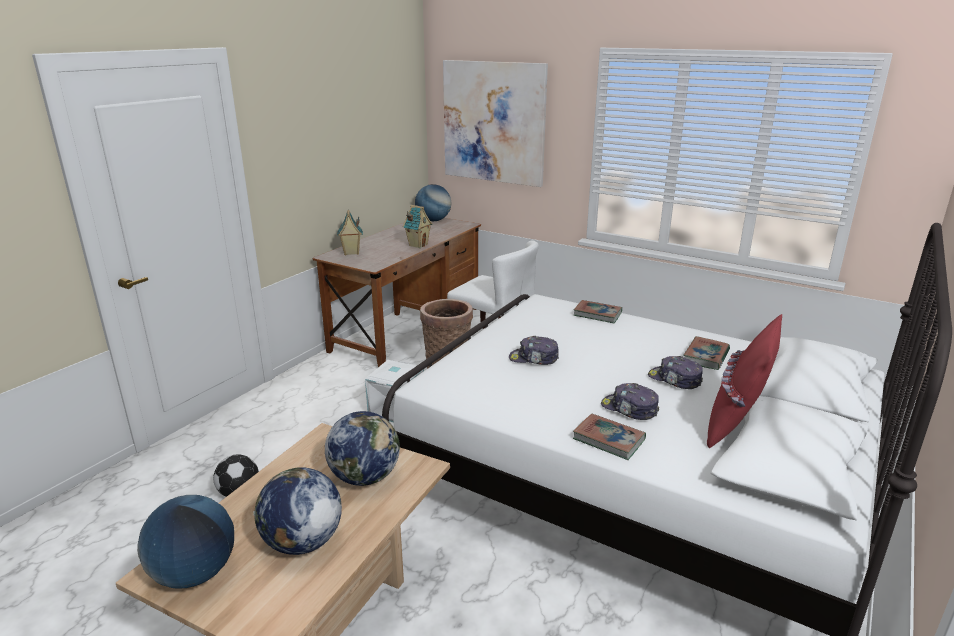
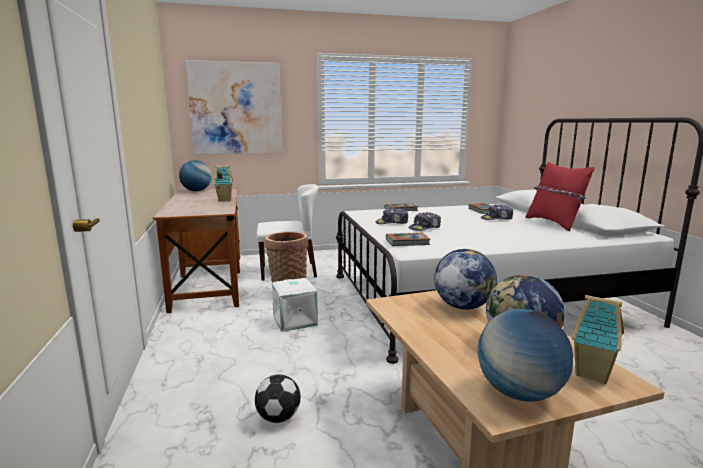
camera: 45 degrees left, 10 degrees down
(351, 253) = (181, 210): toy house -> toy house (593, 374)
(608, 440) = (538, 240): book -> book (407, 242)
(629, 409) = (513, 230): cap -> cap (392, 223)

